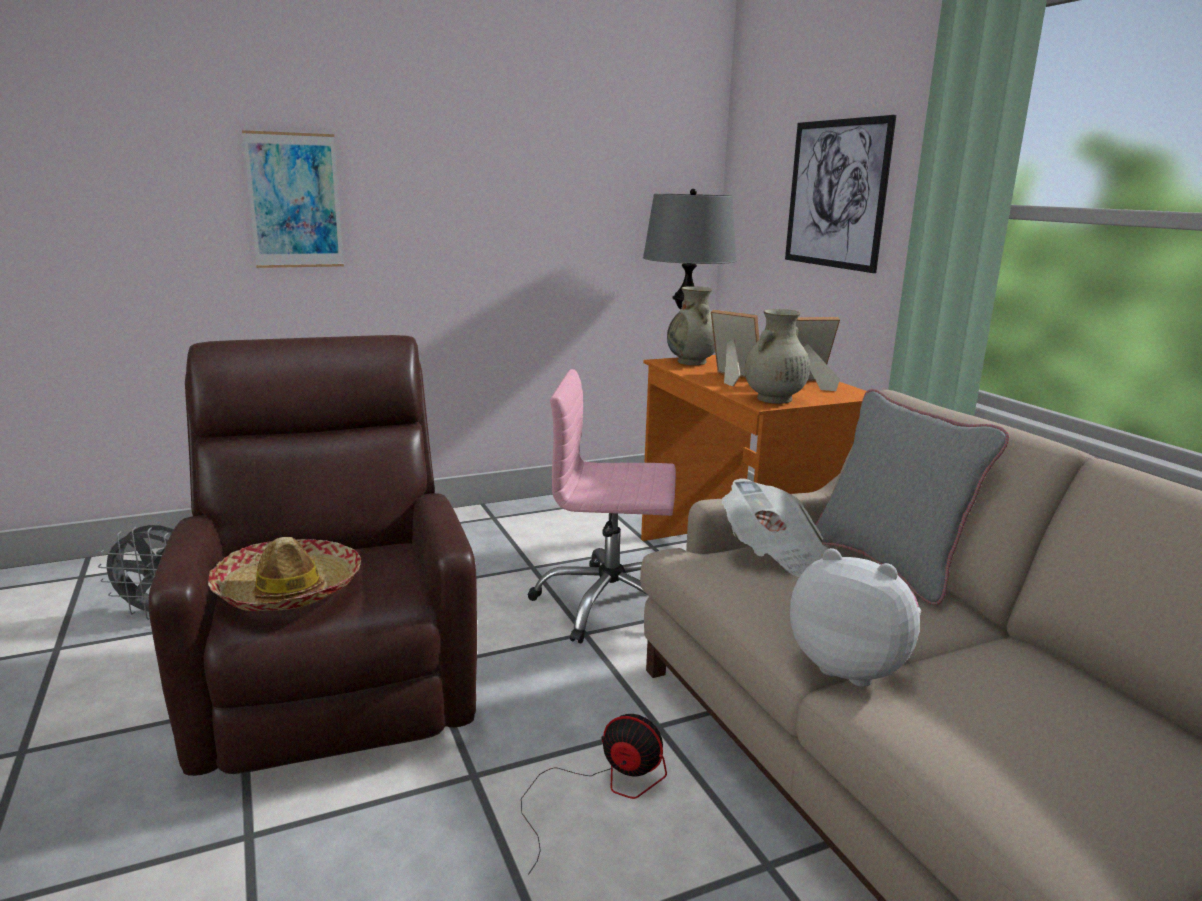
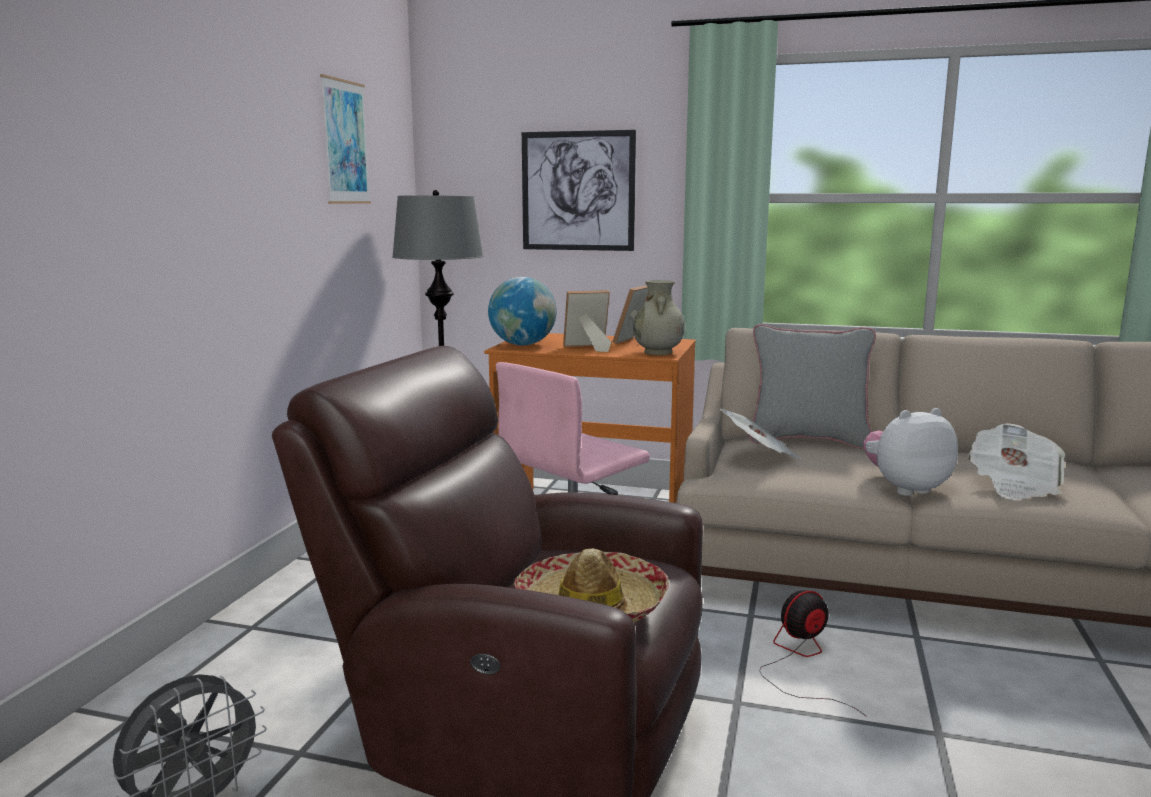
camera: 50 degrees left, 5 degrees down
(295, 201) = (116, 213): picture -> picture (345, 142)
(692, 362) = (523, 345): beige vase -> globe
(991, 744) = (1013, 486): none -> newspaper

